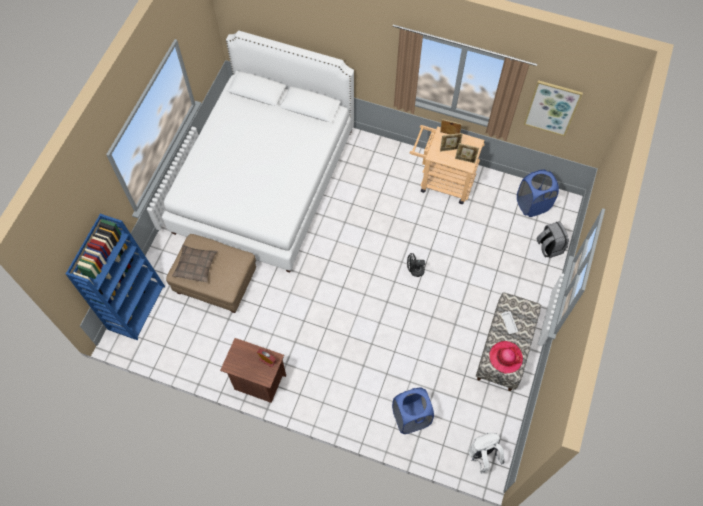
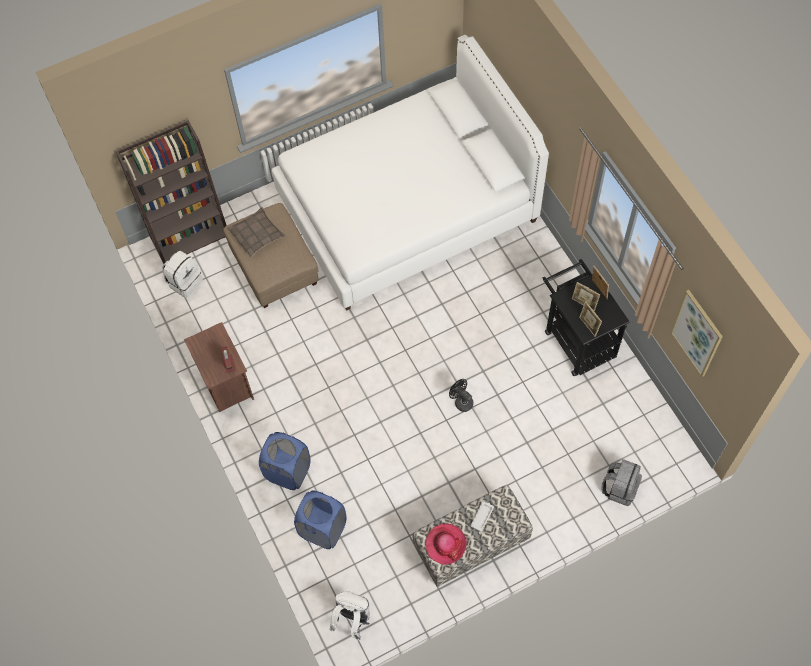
camera: 45 degrees right, 0 degrees up
(136, 306) = (190, 236): blue bookcase -> brown bookcase
(162, 339) = (184, 282): none -> white backpack
(442, 181) = (576, 338): beige cart -> black cart
(532, 204) = (647, 433): blue laundry basket -> blue laundry basket (288, 471)

